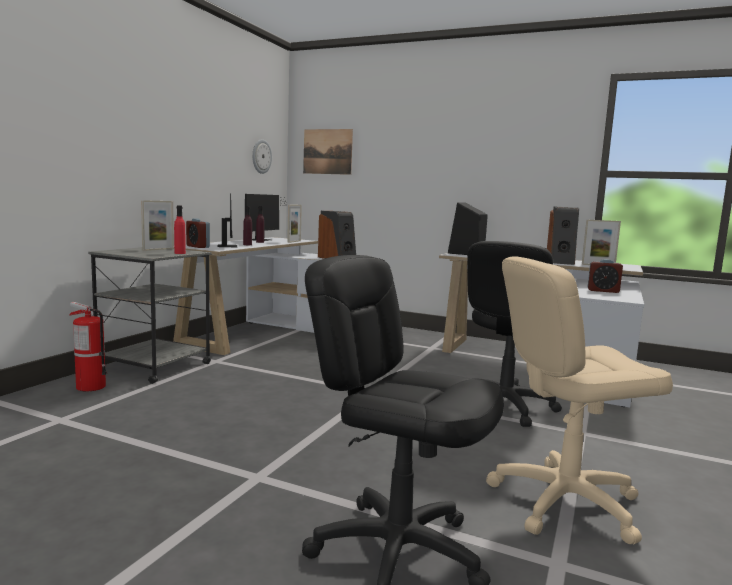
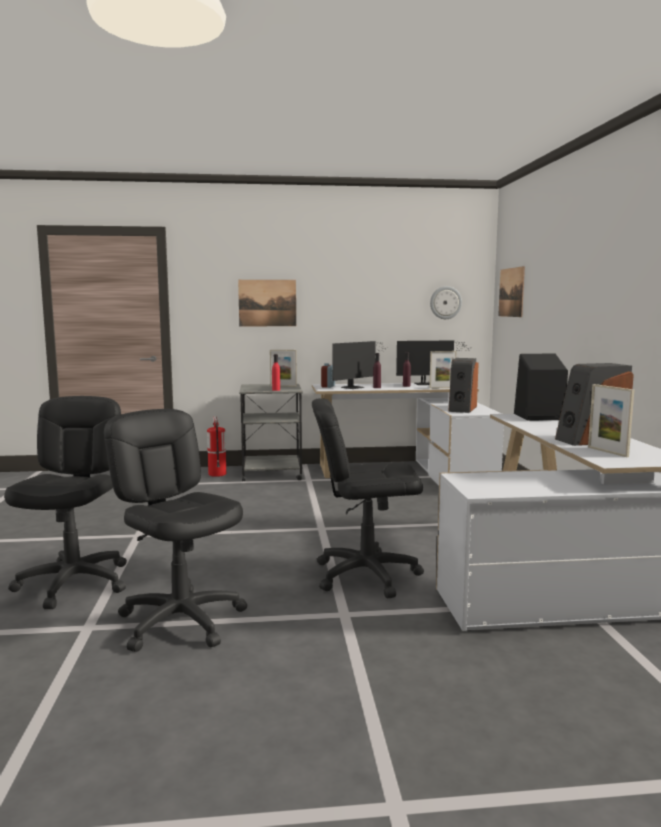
camera: 60 degrees right, 0 degrees up
(112, 135) = (267, 303): none -> picture
(564, 502) = (181, 621): beige office chair -> black office chair
(603, 291) = (526, 481): alarm clock -> none

